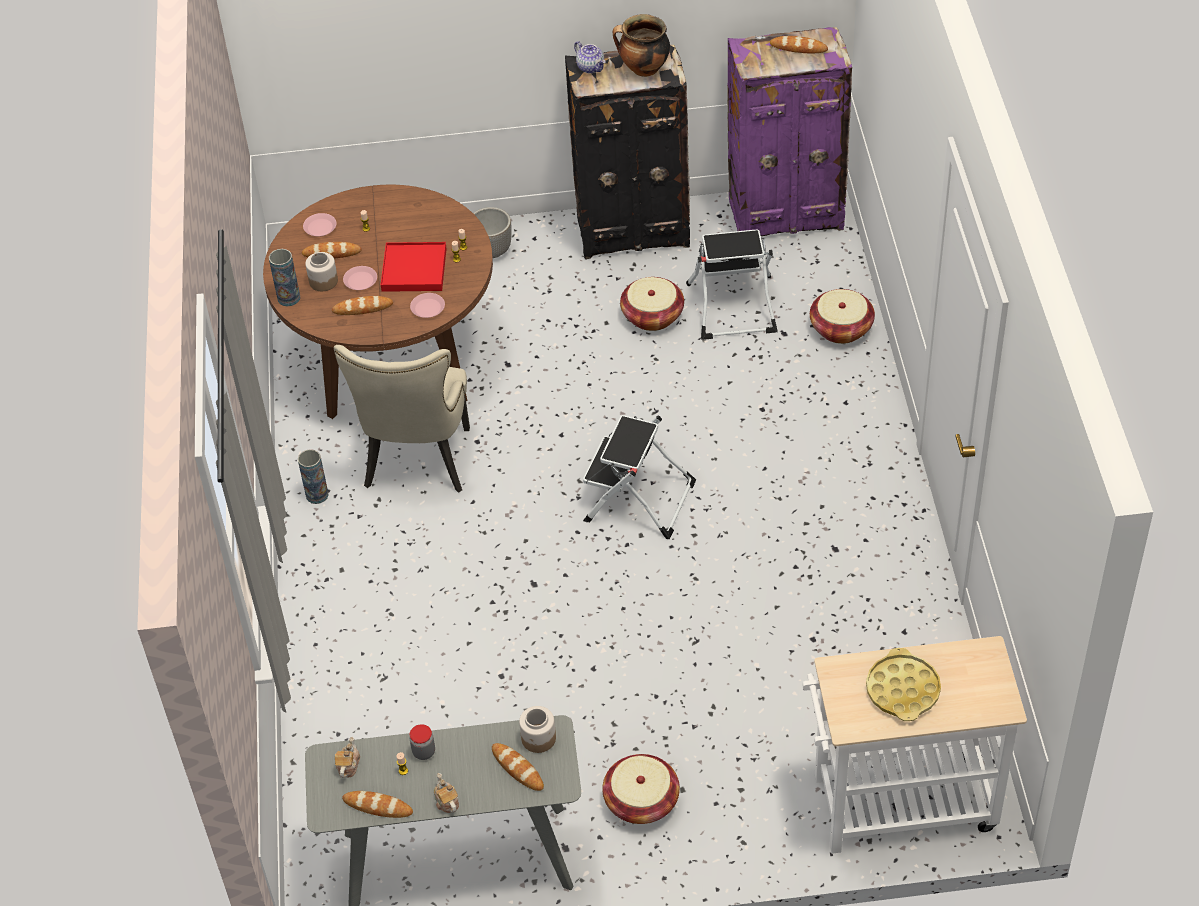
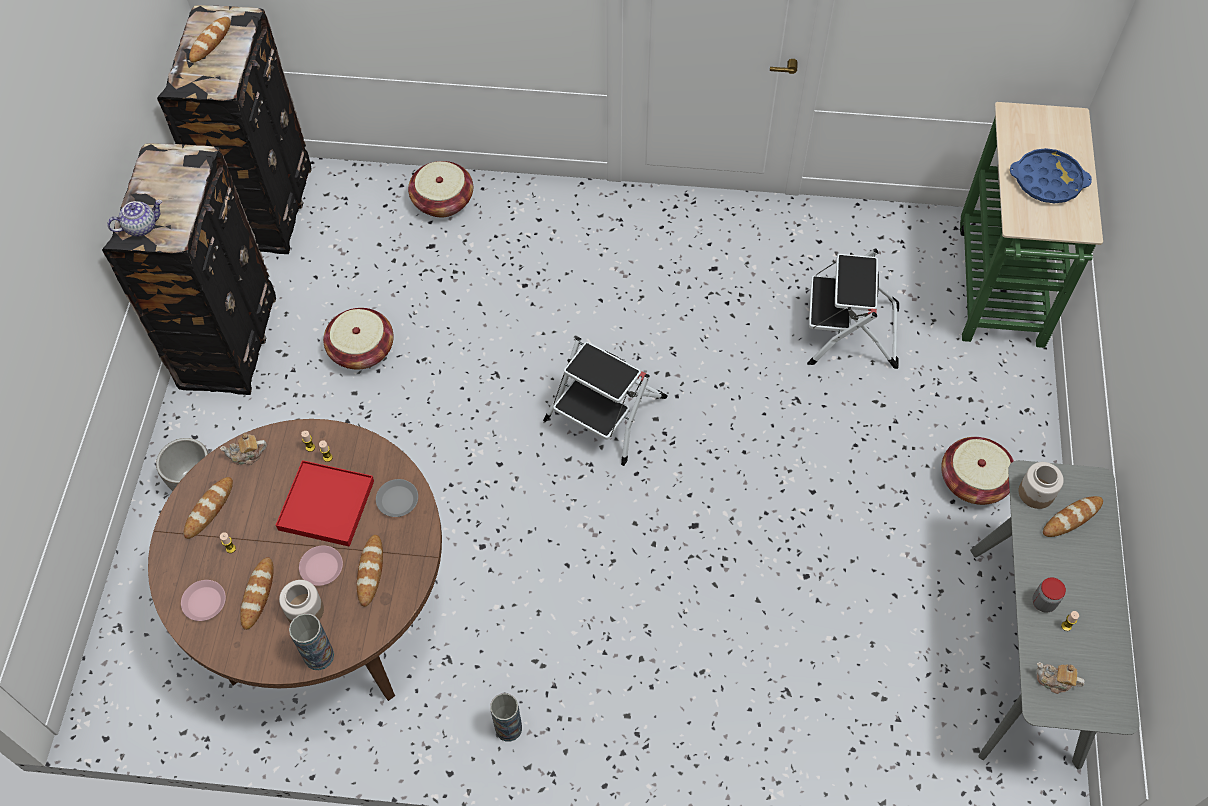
camera: 80 degrees left, 10 degrees up
(378, 806) = (1110, 658): bread -> bread (209, 509)
(418, 461) = (491, 611): beige chair -> none
(428, 308) = (398, 500): pink plate -> grey plate
(446, 801) = (1107, 590): teapot -> teapot (247, 455)
(643, 70) = (173, 179): cooking pot -> none
(733, 304) = (375, 278): step ladder -> step ladder (851, 330)
(786, 214) = (267, 207): purple cabinet -> black cabinet
(901, 804) = (1000, 287): white cart -> green cart
(903, 690) = (1047, 180): yellow tray -> blue tray

